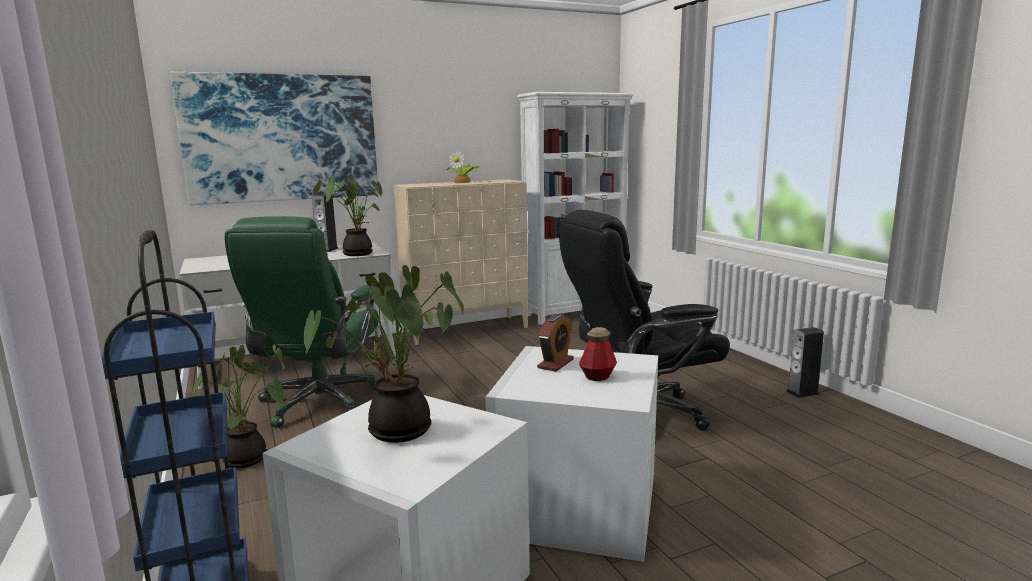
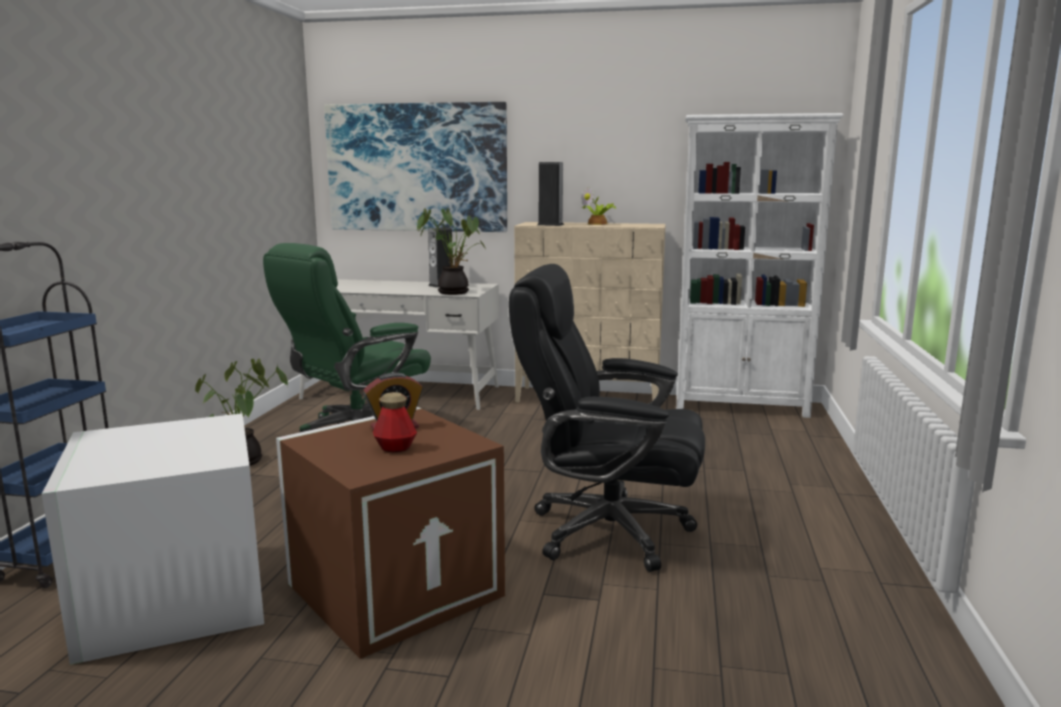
camera: 35 degrees right, 0 degrees up
(396, 433) = (159, 444): potted plant -> none
(576, 504) = (396, 587): white storage box -> brown storage box
(802, 392) = (873, 577): speaker -> speaker (550, 225)

